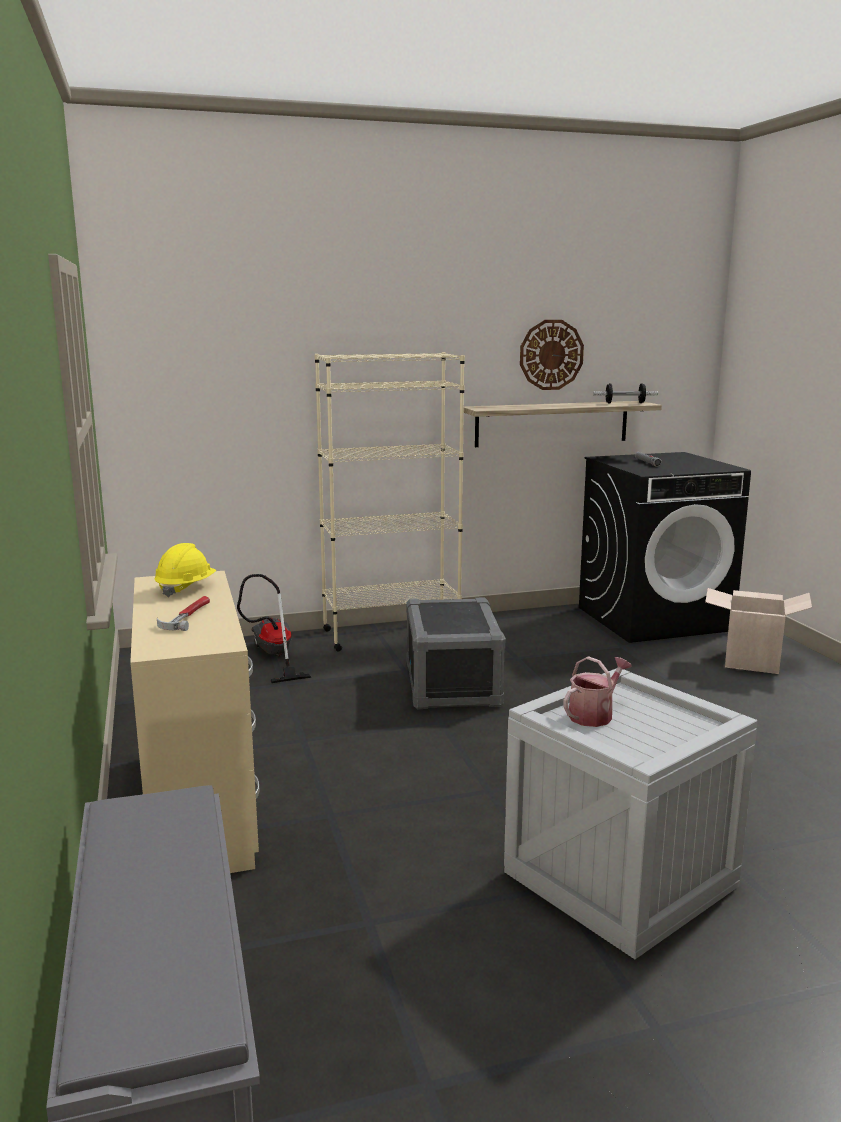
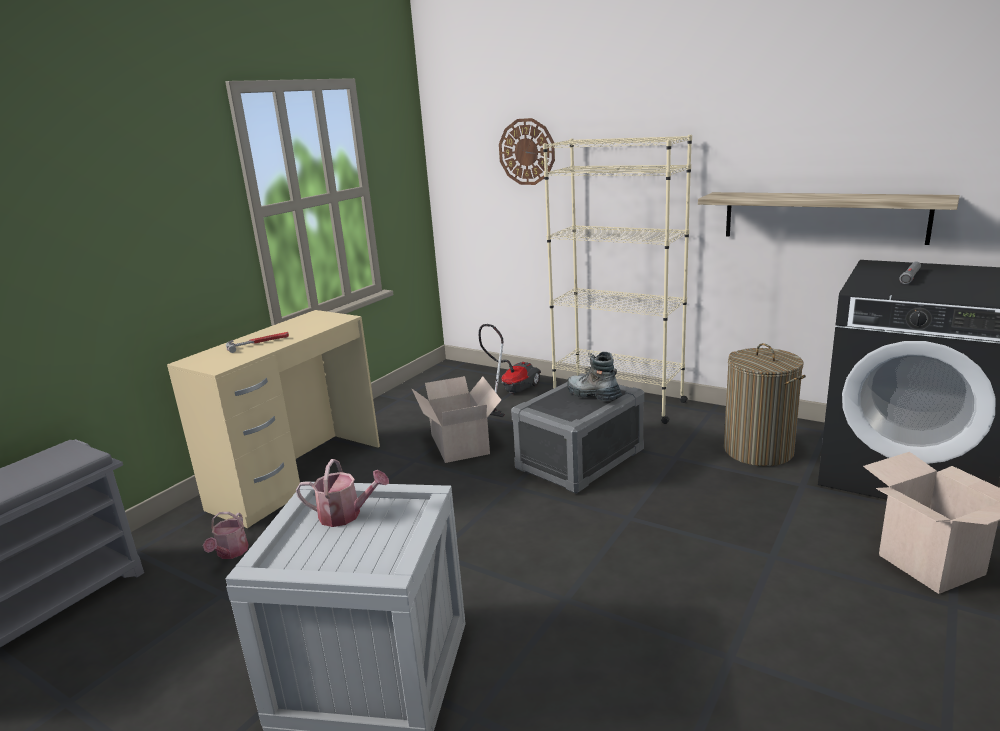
camera: 50 degrees right, 5 degrees up
(185, 588) = (310, 324): yellow hard hat -> none
(290, 894) = (230, 553): none -> watering can
(316, 710) = (459, 442): none -> cardboard box
(458, 611) = (593, 395): none -> boot
(551, 355) = (825, 135): wall clock -> wall clock (527, 152)
(558, 635) = (758, 450): none -> laundry basket
(624, 403) = (914, 197): dumbbell -> none

